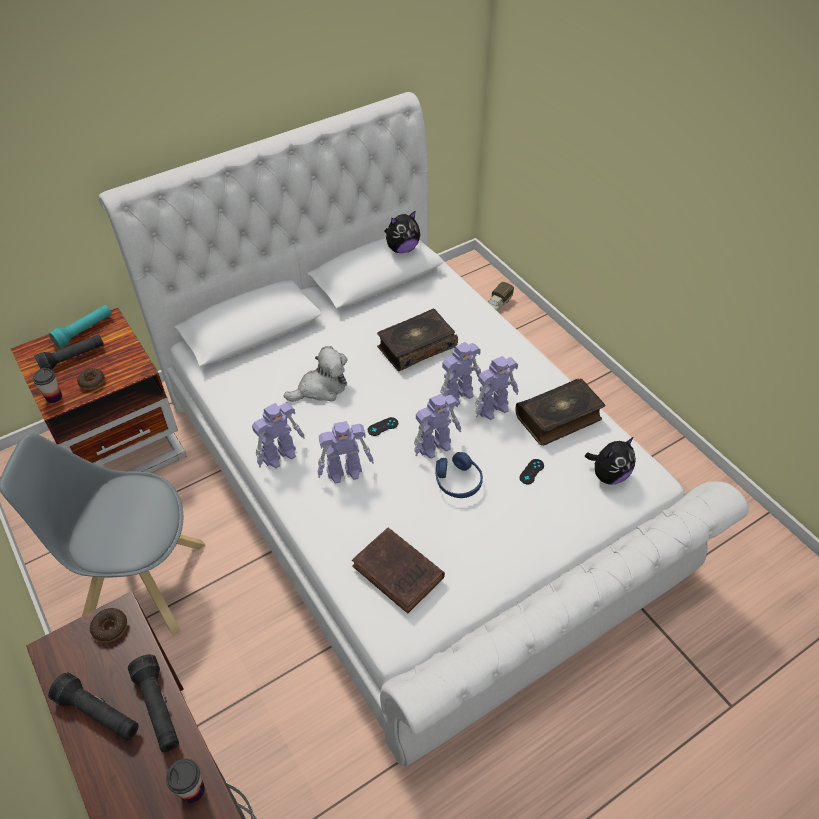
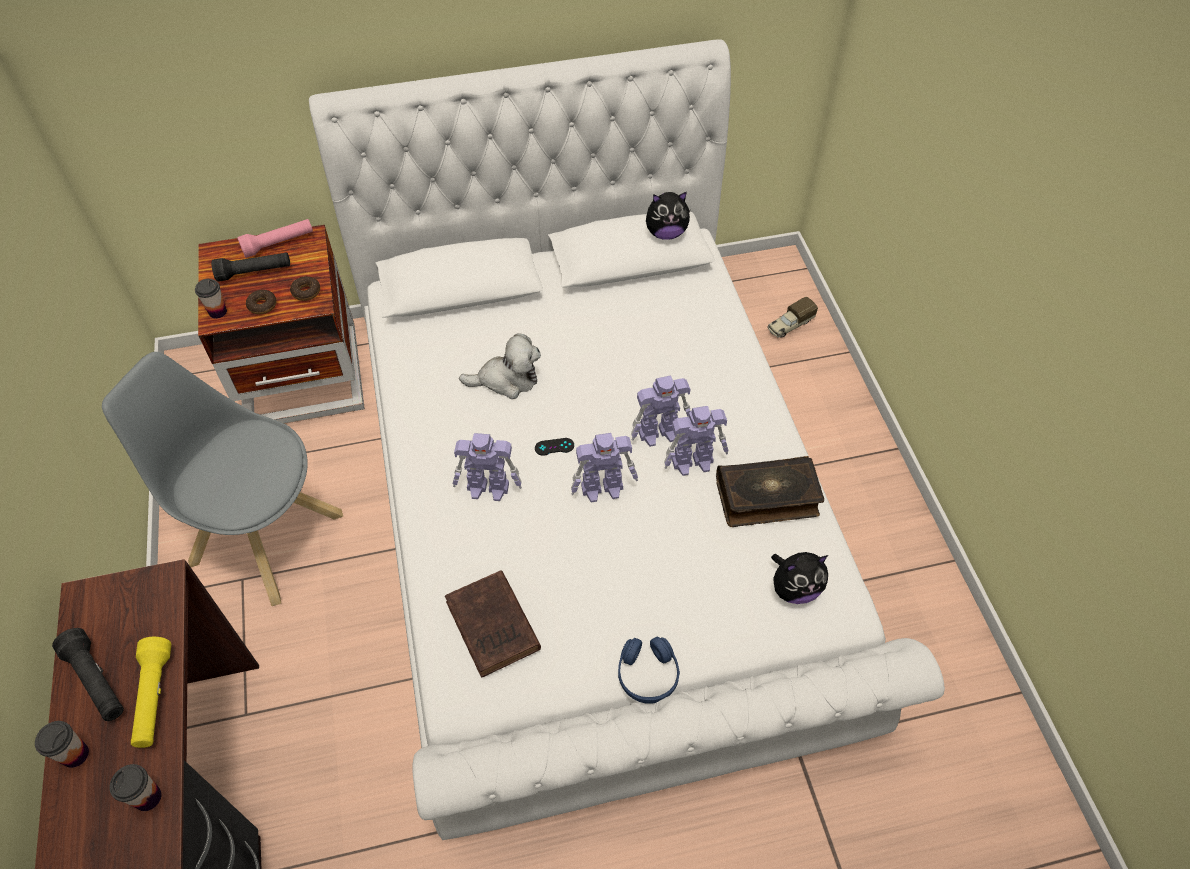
camera: 20 degrees right, 5 degrees up
(84, 331) = (279, 244): turquoise flashlight -> pink flashlight
(108, 779) = (75, 754): none -> cup
(110, 628) = (146, 592): donut -> donut (306, 292)
(158, 709) = (154, 698): black flashlight -> yellow flashlight
(280, 455) = (428, 446): toy robot -> none
(416, 346) = (637, 359): book -> none
(458, 481) = (609, 540): blue headphones -> blue headphones (647, 674)
(531, 471) = (702, 555): black game controller -> none

